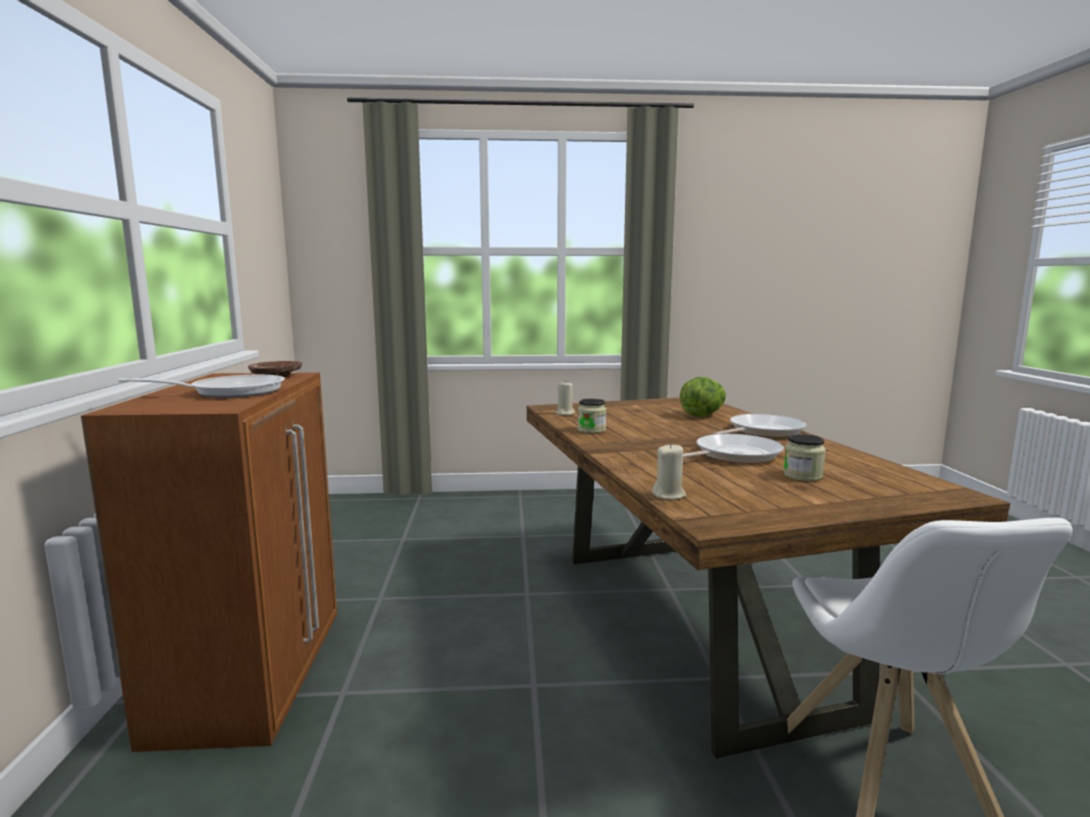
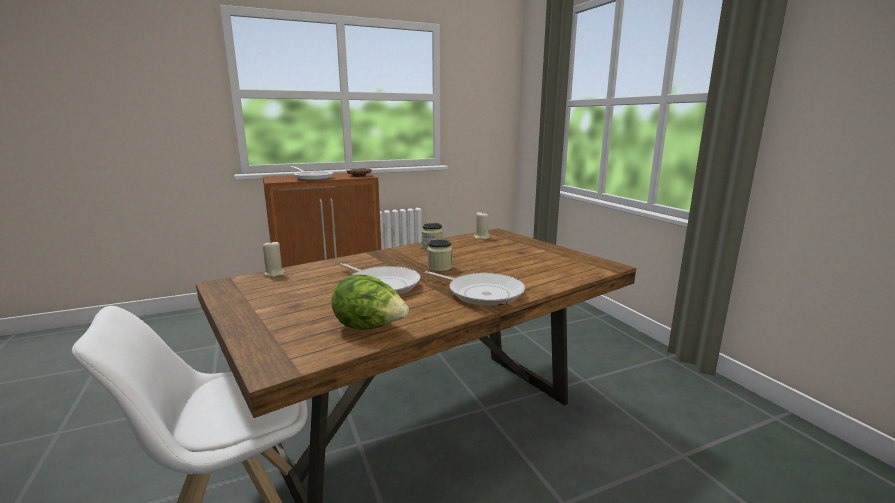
camera: 70 degrees right, 5 degrees up
(703, 415) = (532, 271): lettuce -> lettuce (370, 328)
(802, 476) = (326, 307): jar -> jar (439, 267)

